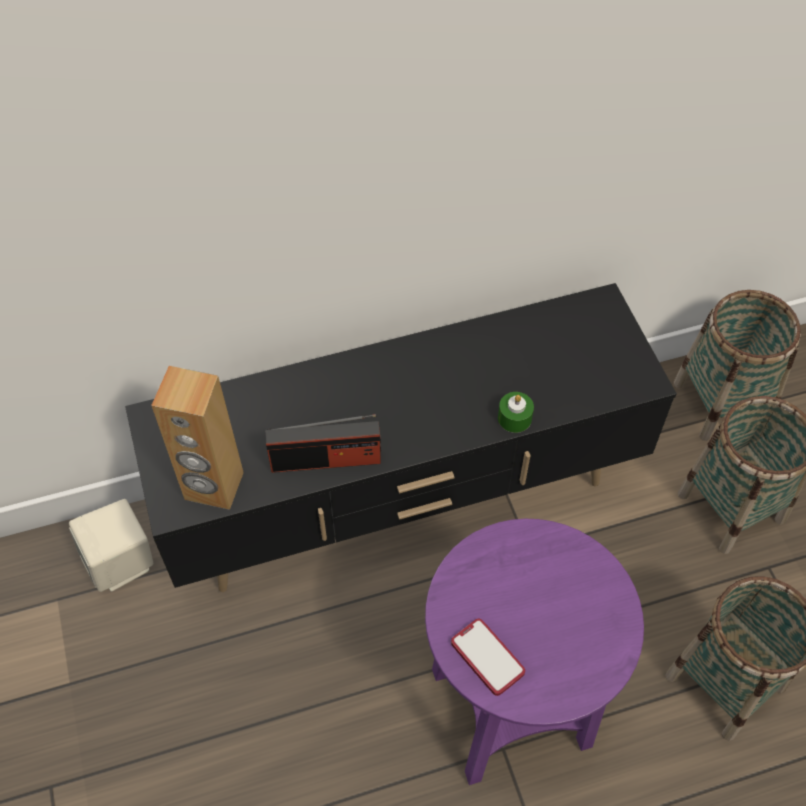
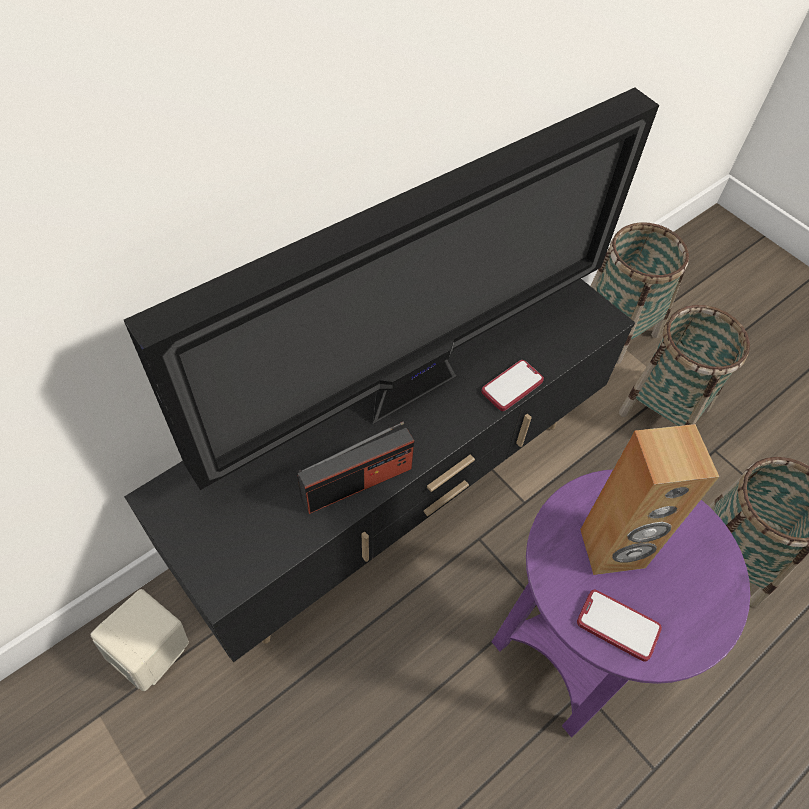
camera: 25 degrees left, 0 degrees up
(214, 486) = (256, 549): brown speaker -> brown speaker (612, 549)
(419, 388) = (413, 386): none -> television
(514, 418) = (512, 386): green candle -> phone

